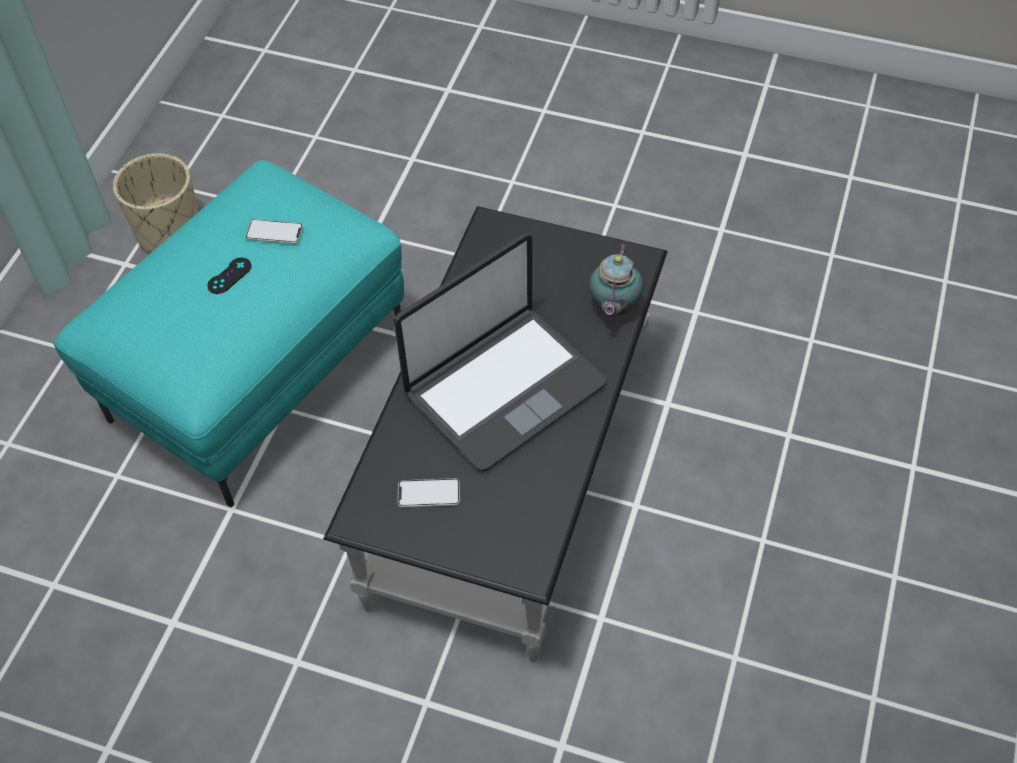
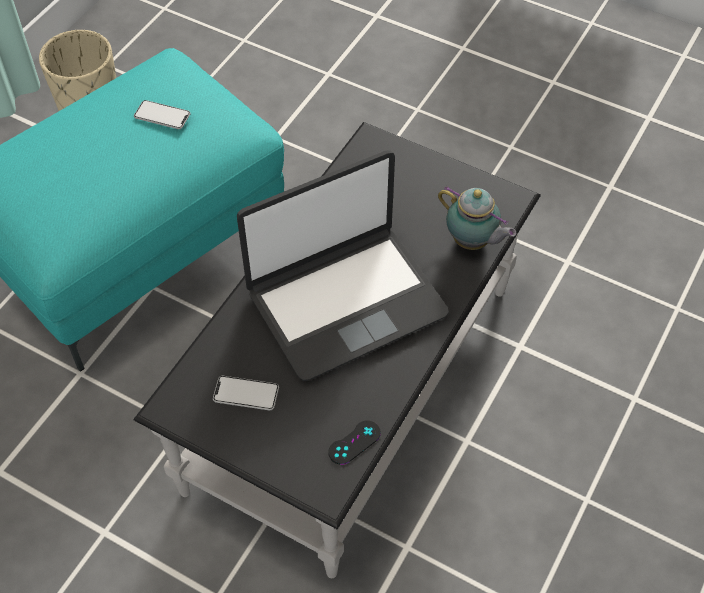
camera: 10 degrees right, 0 degrees up
(229, 276) = (109, 150): black game controller -> black game controller (354, 442)
(613, 308) = (472, 242): teapot -> teapot turned 75 degrees counterclockwise

